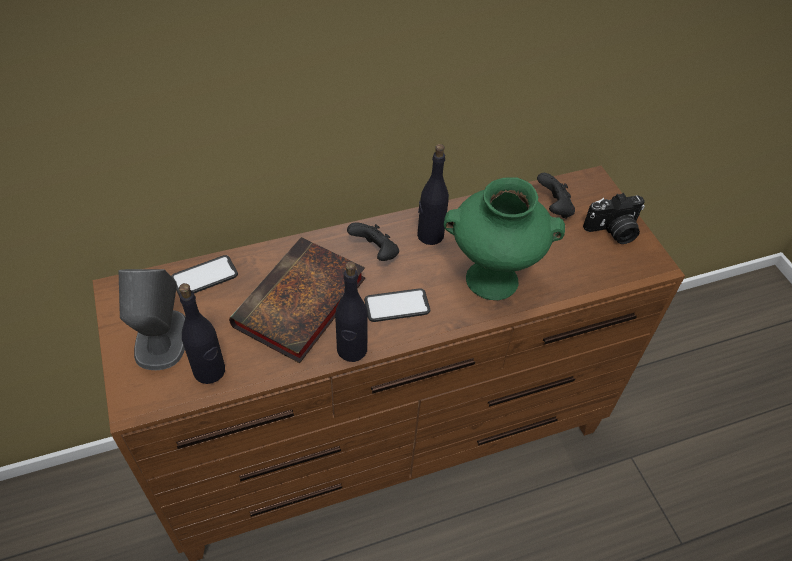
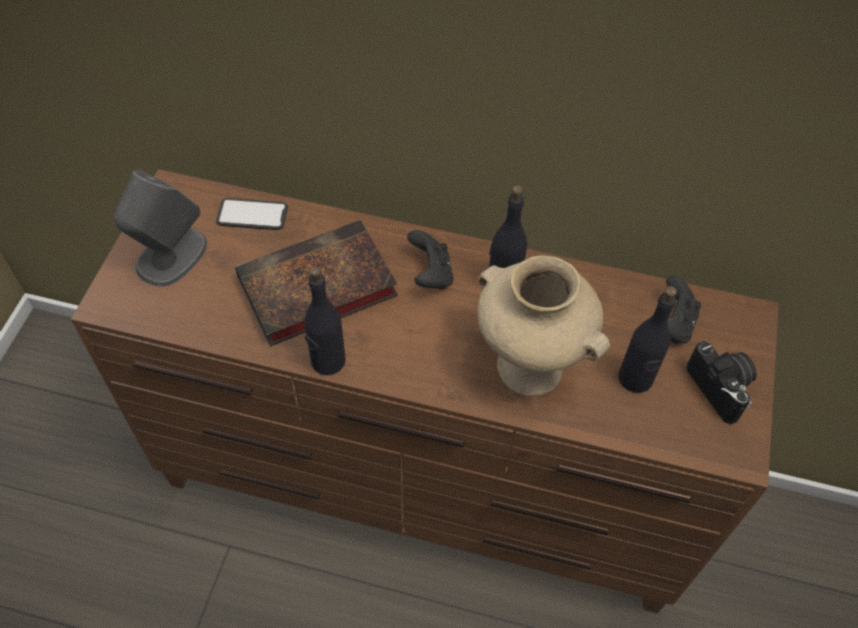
camera: 35 degrees right, 5 degrees up
(209, 371) = (188, 309): black bottle -> black bottle (635, 378)
(397, 306) = (407, 341): phone -> none
(490, 281) = (527, 368): green vase -> beige vase
(613, 231) = (722, 388): camera -> camera turned 135 degrees counterclockwise

